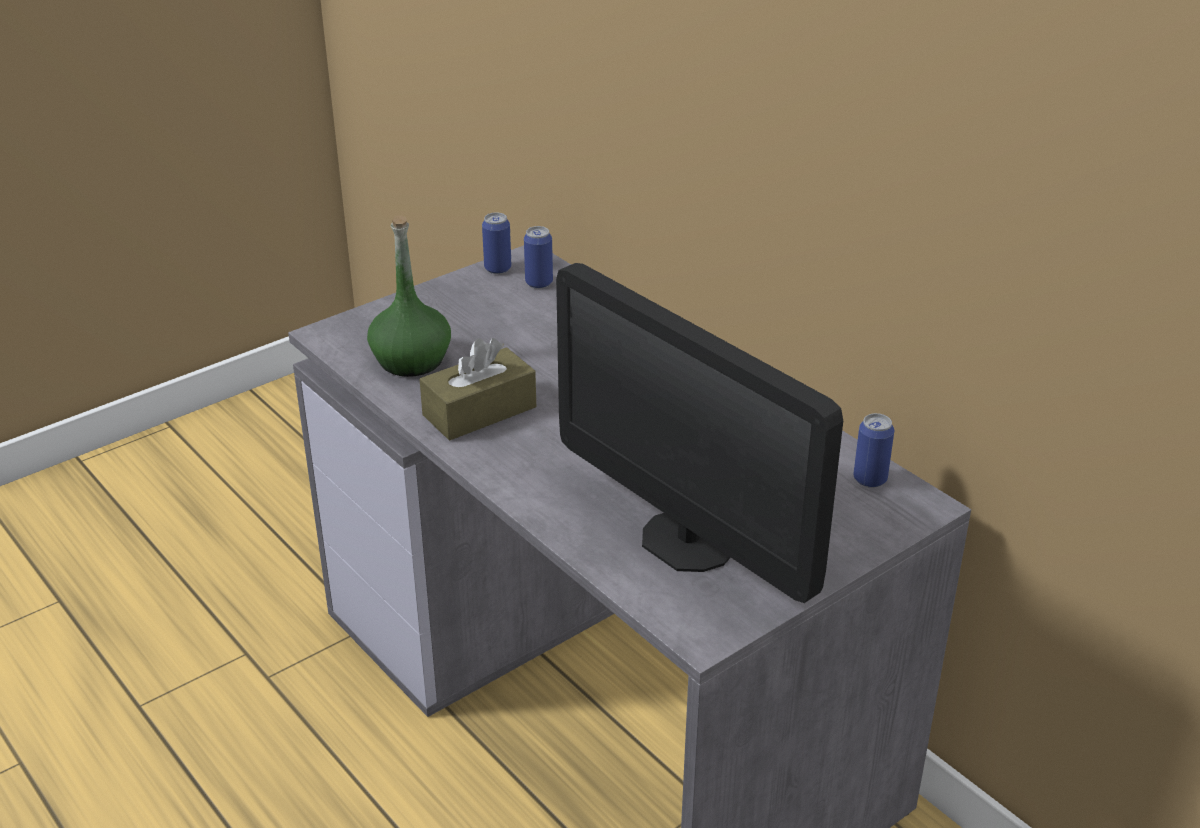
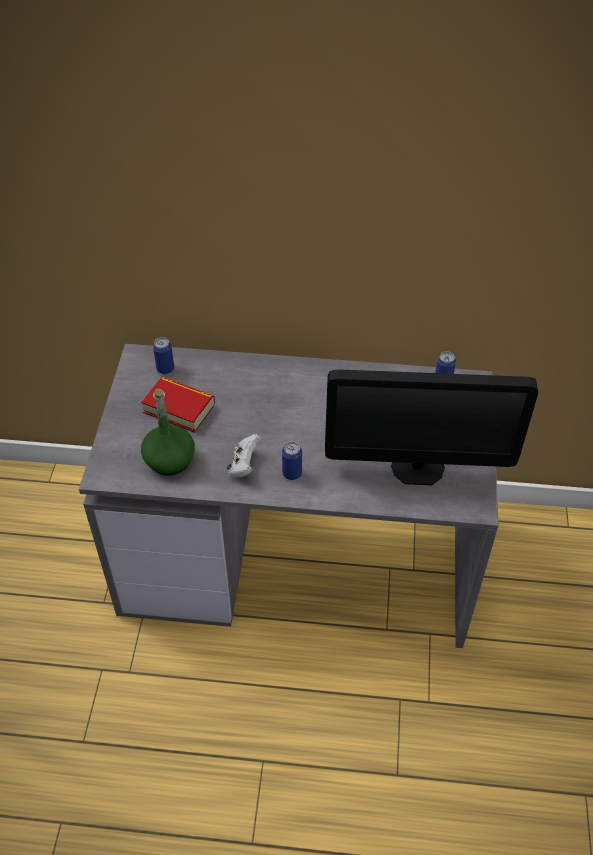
camera: 45 degrees left, 15 degrees up
(479, 411) = (244, 465): brown tissue box -> white game controller
(496, 323) = (179, 408): none -> book
(497, 268) = (132, 373): can -> can (292, 473)

